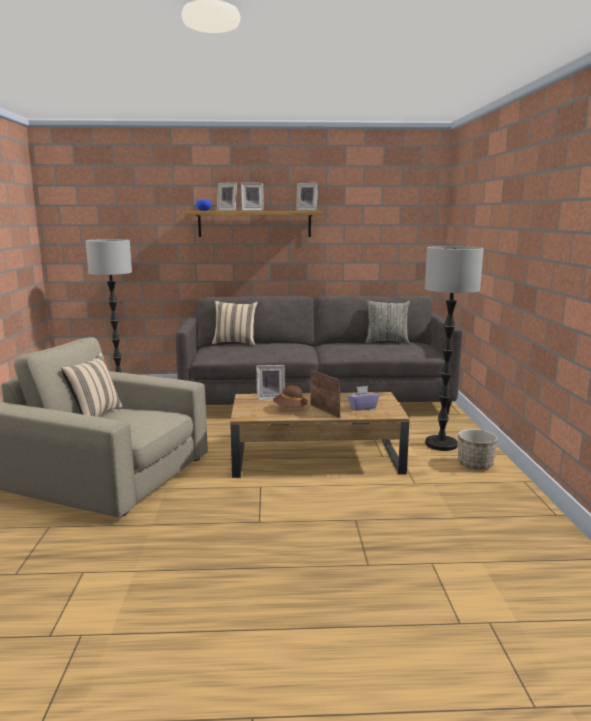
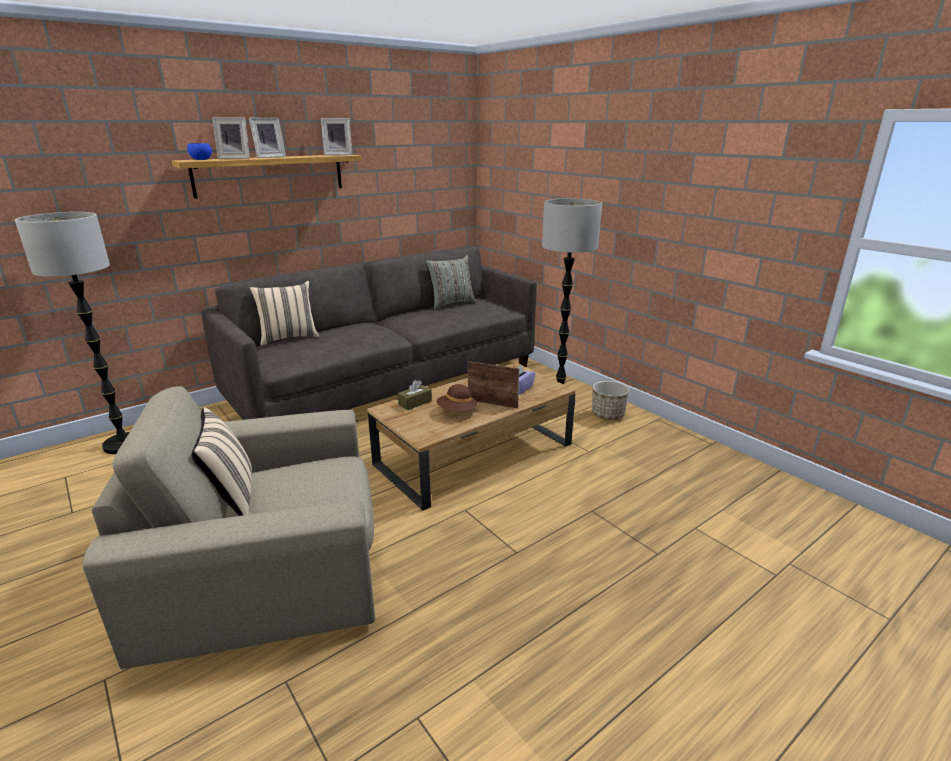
camera: 35 degrees left, 10 degrees up
(270, 398) = (415, 403): picture frame -> brown tissue box

